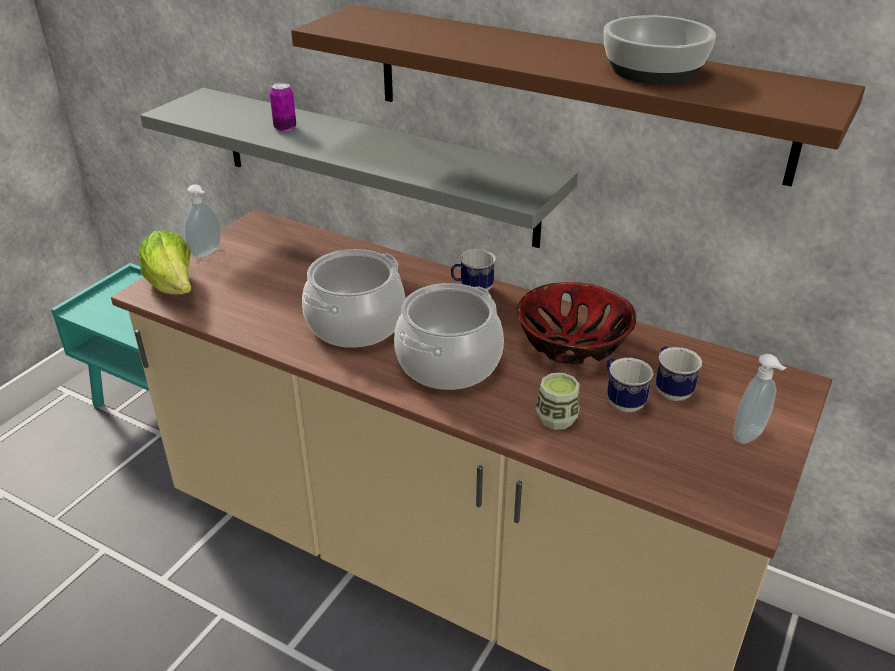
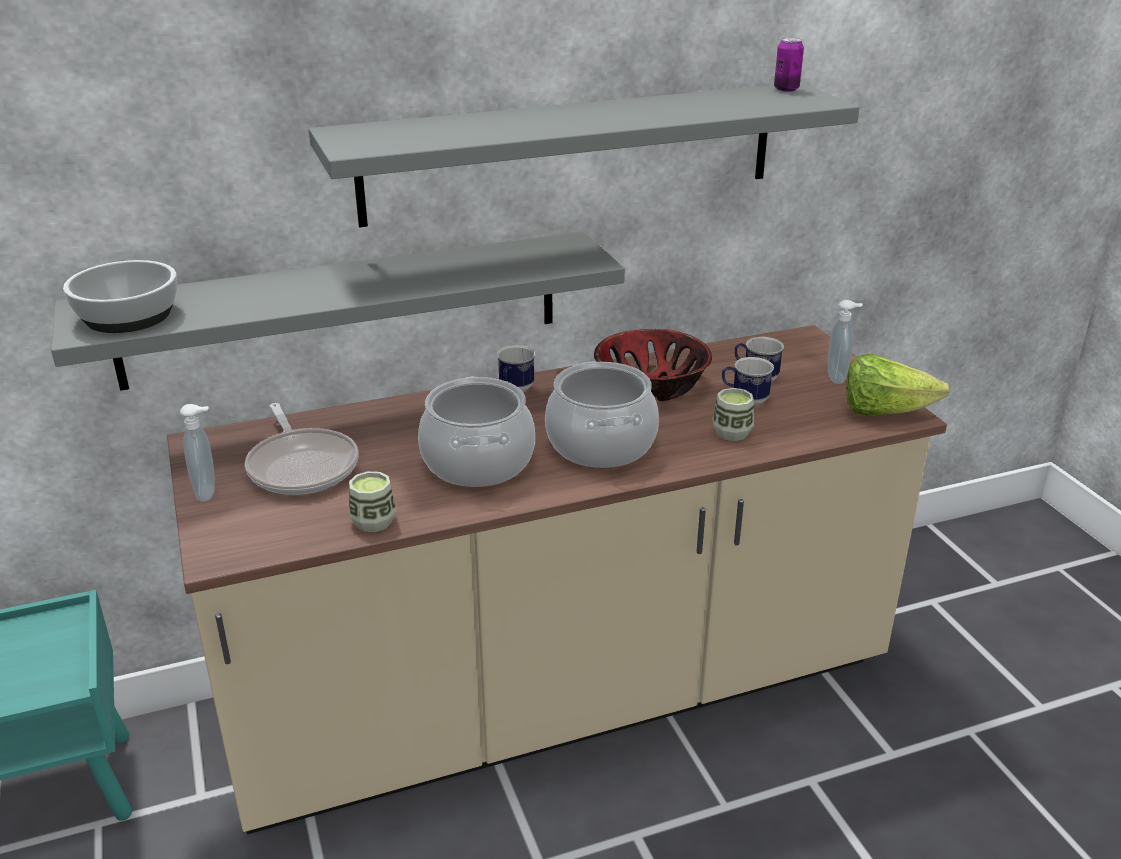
camera: 50 degrees left, 5 degrees down
(174, 288) = (241, 535): lettuce -> lettuce (884, 412)
(236, 323) = (373, 521): none -> cup
(271, 266) = (302, 466): none -> frying pan
(285, 128) = (263, 295): can -> can (786, 89)
(572, 90) = (572, 153): brown shelf -> grey shelf
(653, 71) = (682, 107): bowl -> bowl (129, 316)

